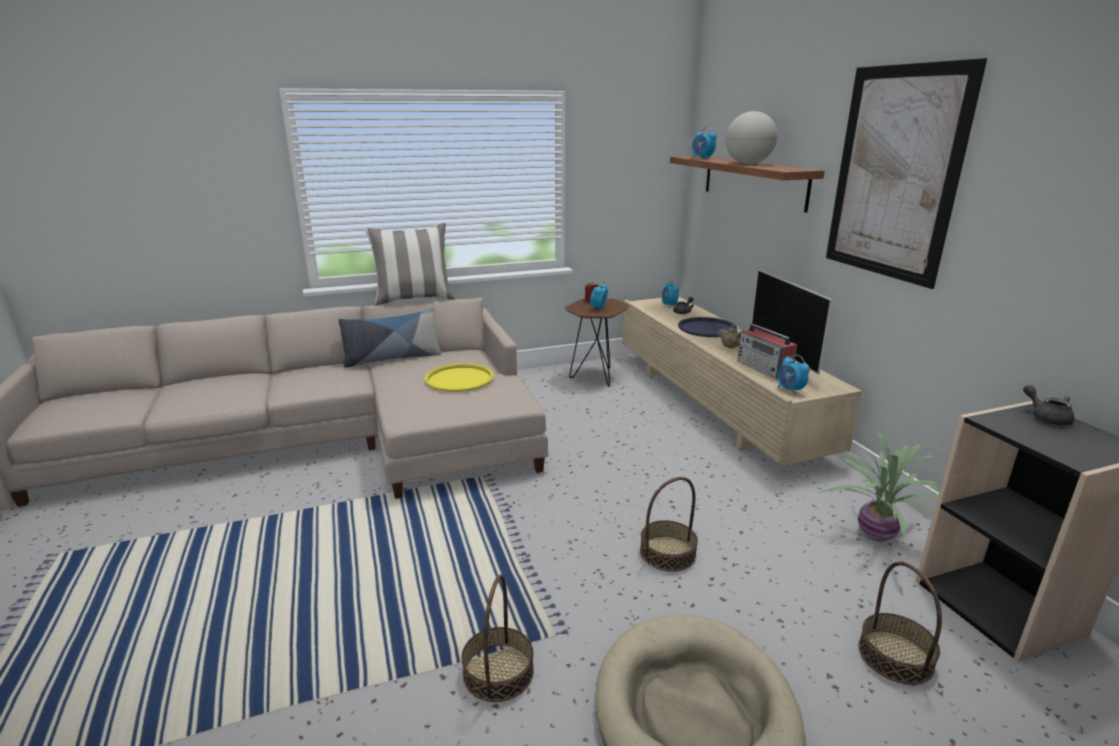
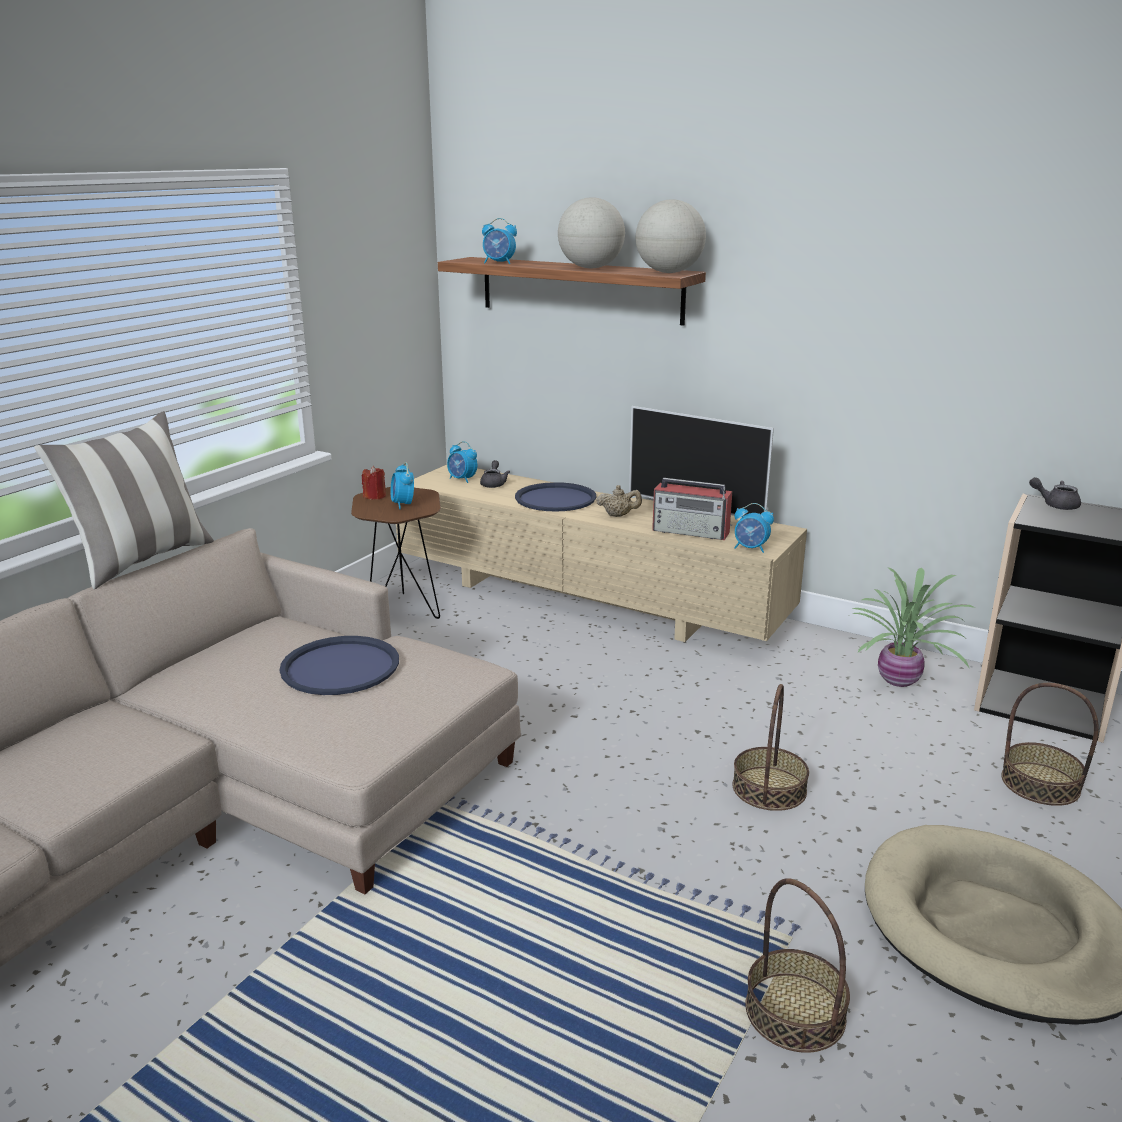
camera: 40 degrees left, 0 degrees up
(392, 358) = (160, 675): pillow -> none
(459, 379) = (340, 667): yellow tray -> blue tray
(790, 169) = (668, 272): none -> globe
(894, 173) = (813, 272): picture -> none

